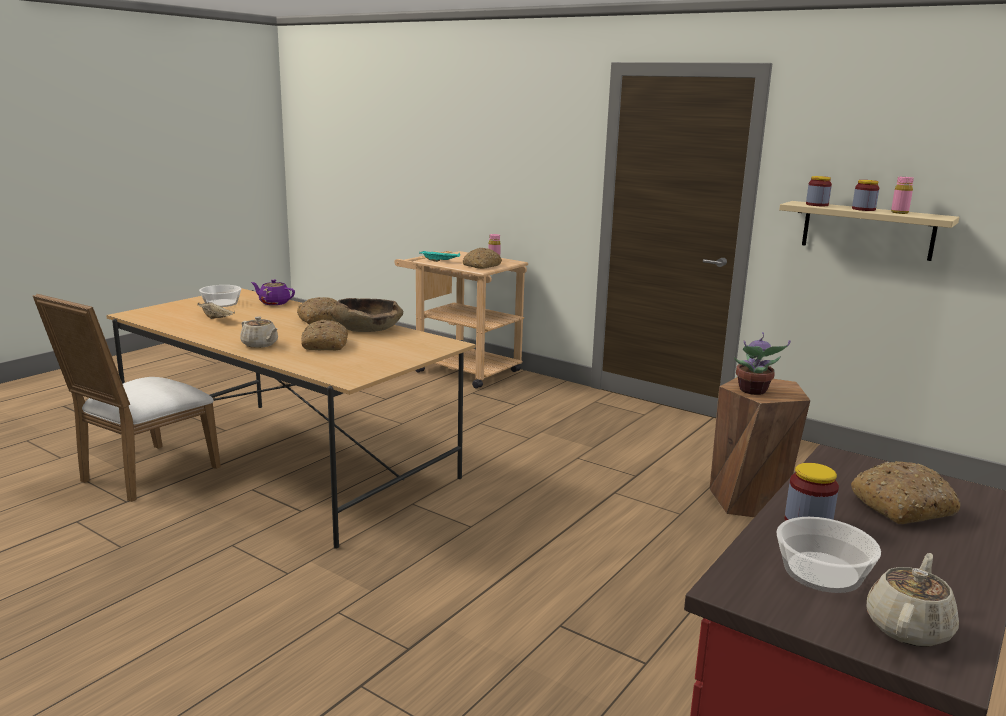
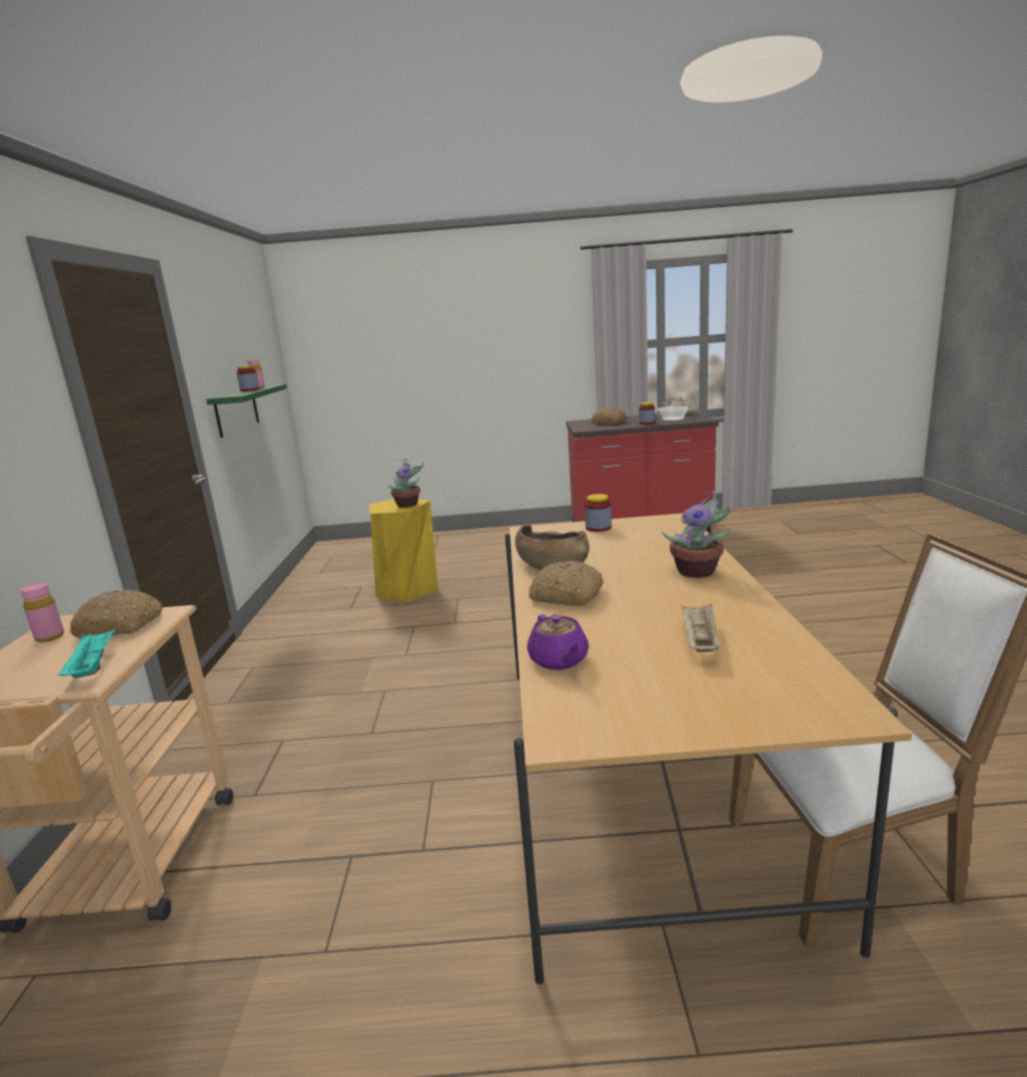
camera: 125 degrees left, 0 degrees up
(221, 303) = (643, 694): bowl -> none
(260, 344) = (698, 572): beige teapot -> potted plant
(324, 345) = (633, 555): bread -> none
(751, 500) = (407, 590): brown stool -> yellow stool
(817, 205) = (236, 394): jar -> jar (598, 528)
(867, 230) = (237, 410): beige shelf -> green shelf

